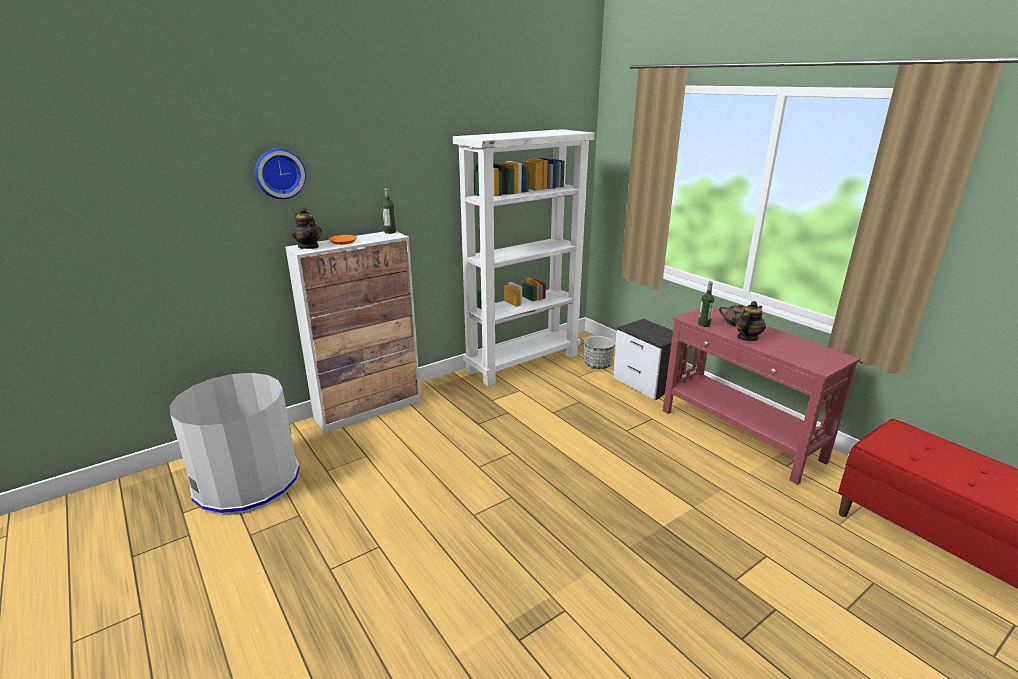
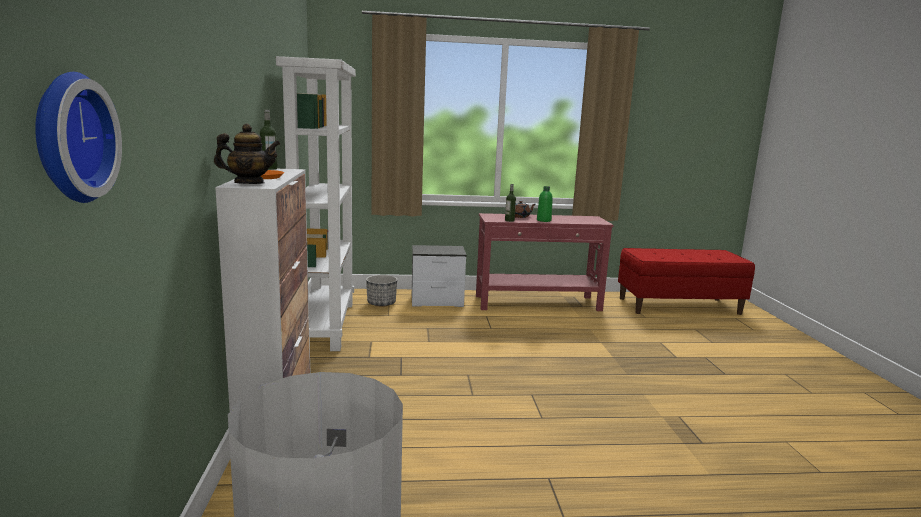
camera: 60 degrees left, 10 degrees down
(279, 173) = (204, 72): wall clock -> wall clock (68, 138)
(747, 338) = (544, 220): teapot -> green bottle

